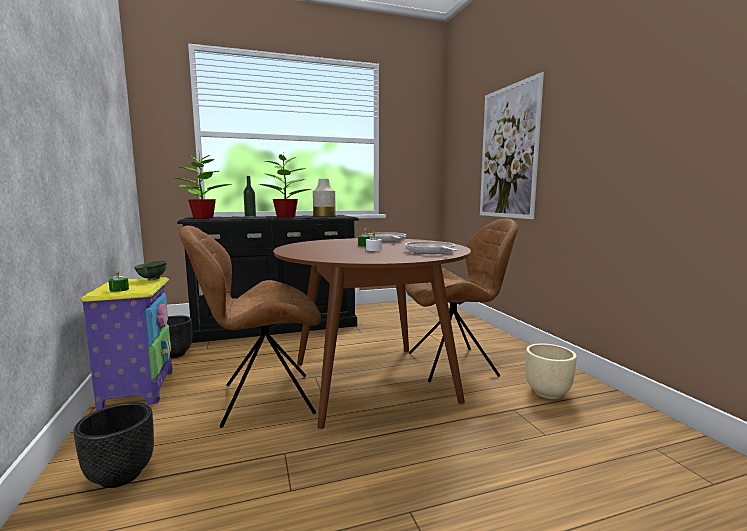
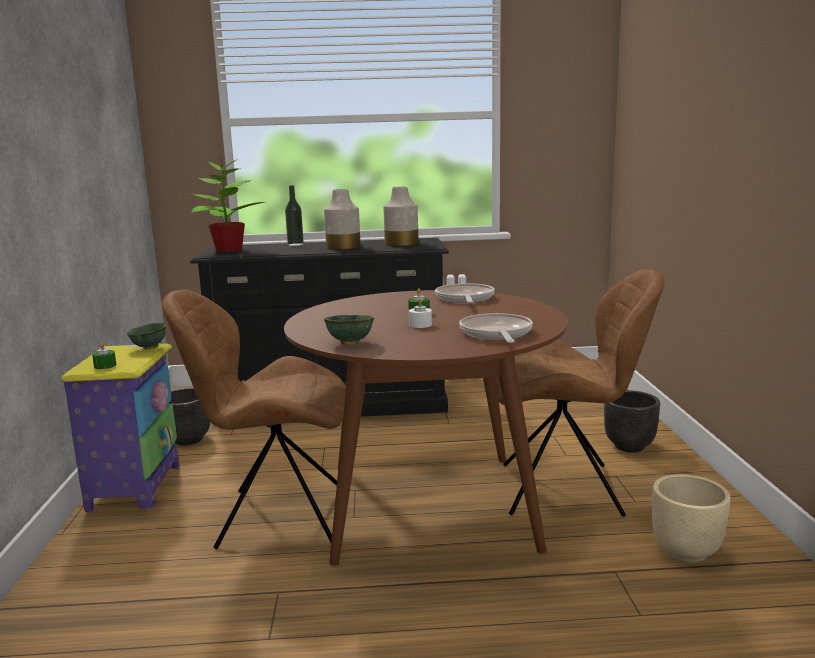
camera: 15 degrees right, 5 degrees up
(120, 476) = (94, 593): black planter -> black planter (628, 446)
(286, 217) = (343, 247): potted plant -> beige vase
(335, 258) = (349, 344): none -> green bowl
(508, 152) = (694, 143): picture -> none

